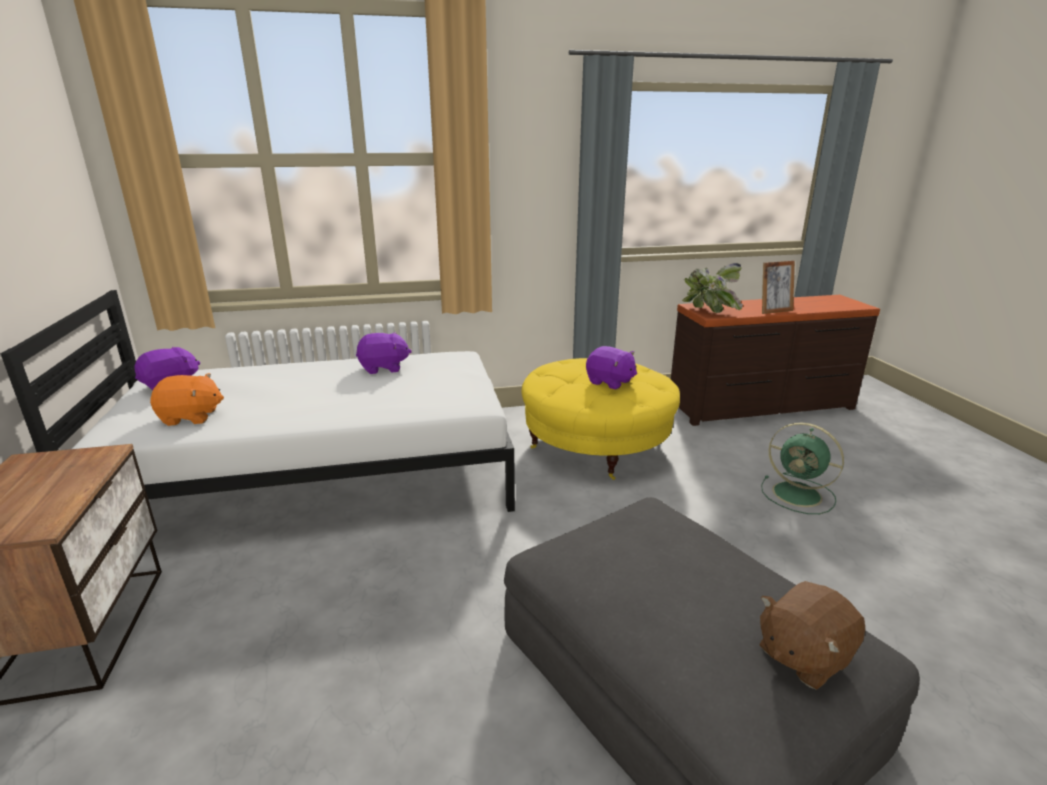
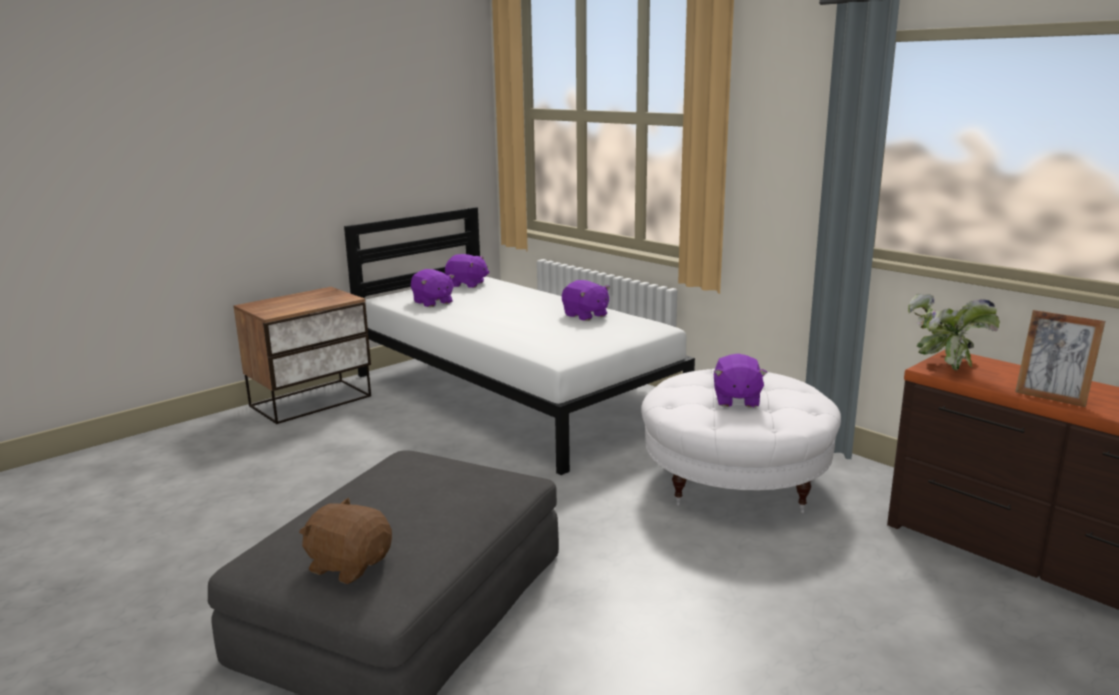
camera: 60 degrees right, 5 degrees down
(191, 417) = (432, 302): orange plush toy -> purple plush toy
(596, 446) = (735, 480): yellow ottoman -> white ottoman
(799, 495) = (812, 632): green fan -> none

